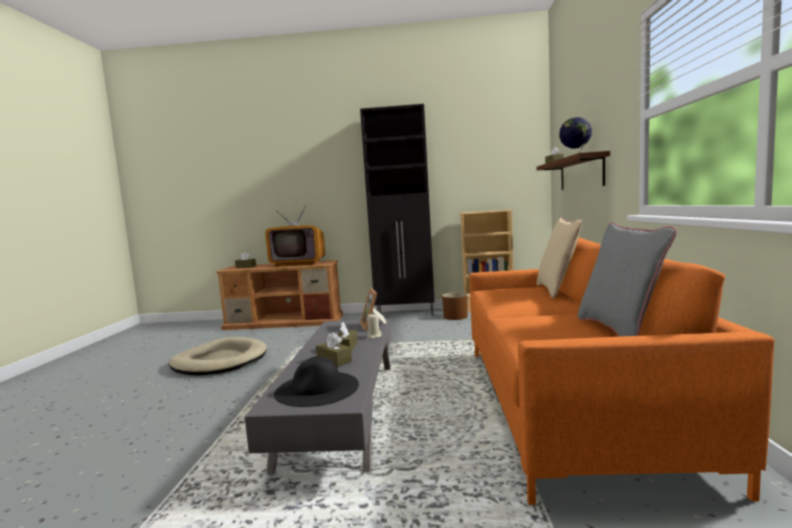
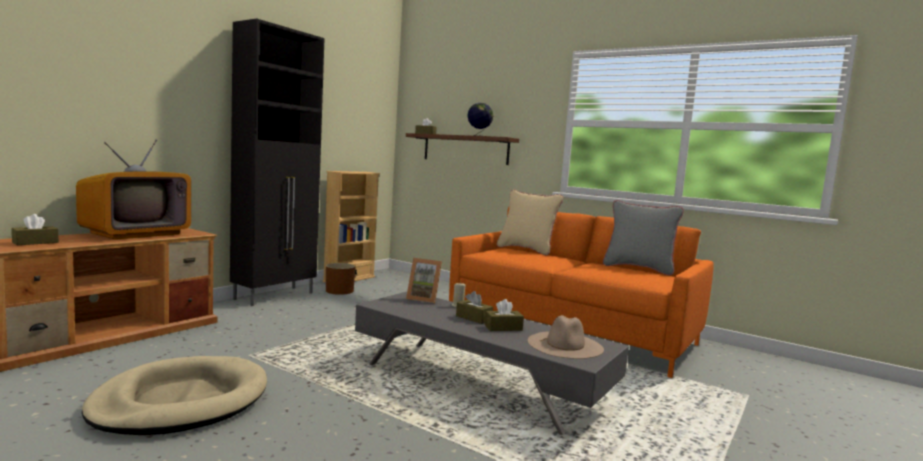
camera: 60 degrees left, 0 degrees up
(317, 388) = (565, 345): black hat -> beige hat

